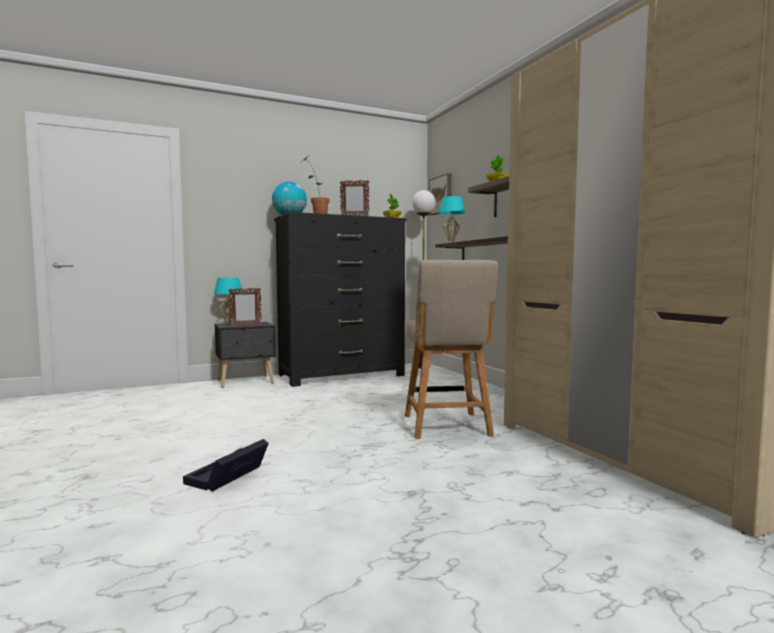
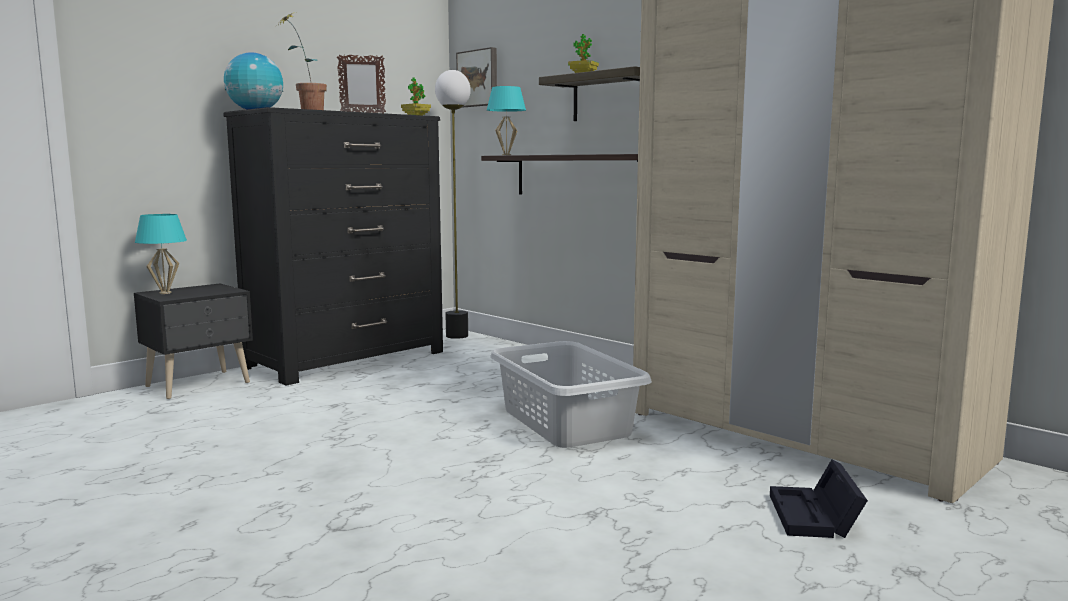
camera: 20 degrees left, 5 degrees up
(226, 477) = (328, 533): black storage box -> black storage box (815, 517)
(245, 326) = (202, 295): picture frame -> none
(447, 427) = (565, 423): beige chair -> grey laundry basket

